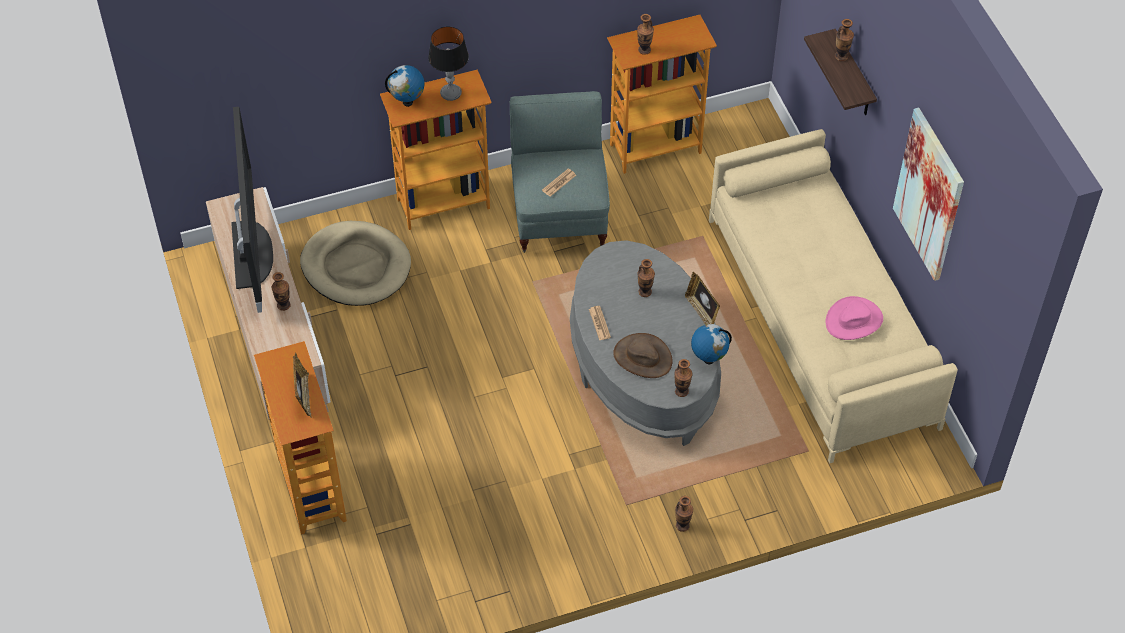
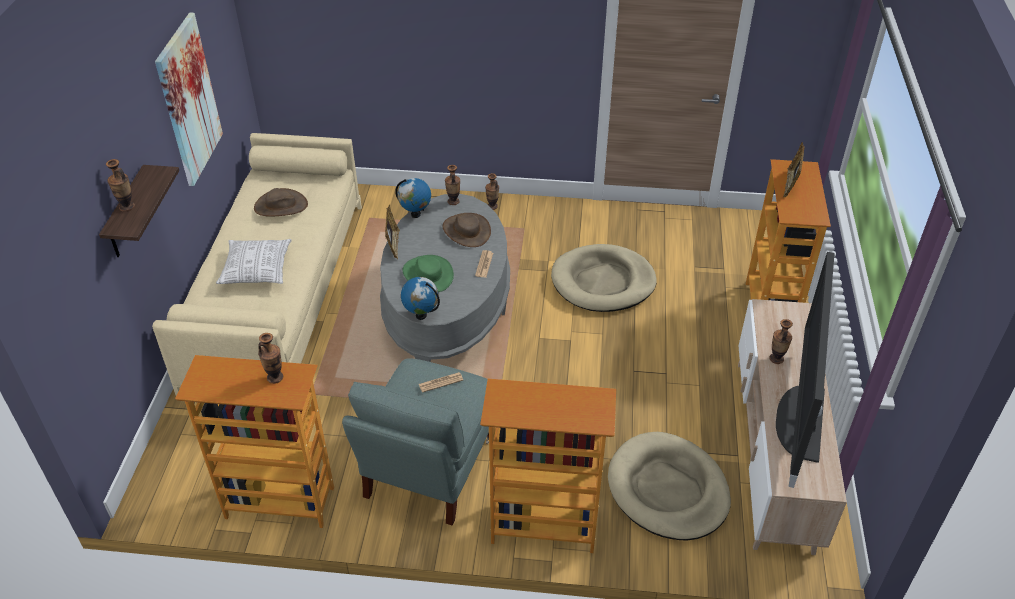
camera: 155 degrees left, 10 degrees down
(407, 102) = (585, 412): globe -> globe (421, 315)
(451, 93) = (528, 405): table lamp -> none
(501, 462) = (603, 282): none -> beige dog bed
(645, 292) = (428, 274): vase -> green hat
(808, 243) = (257, 270): none -> pillow
(854, 320) = (281, 206): pink hat -> brown hat

